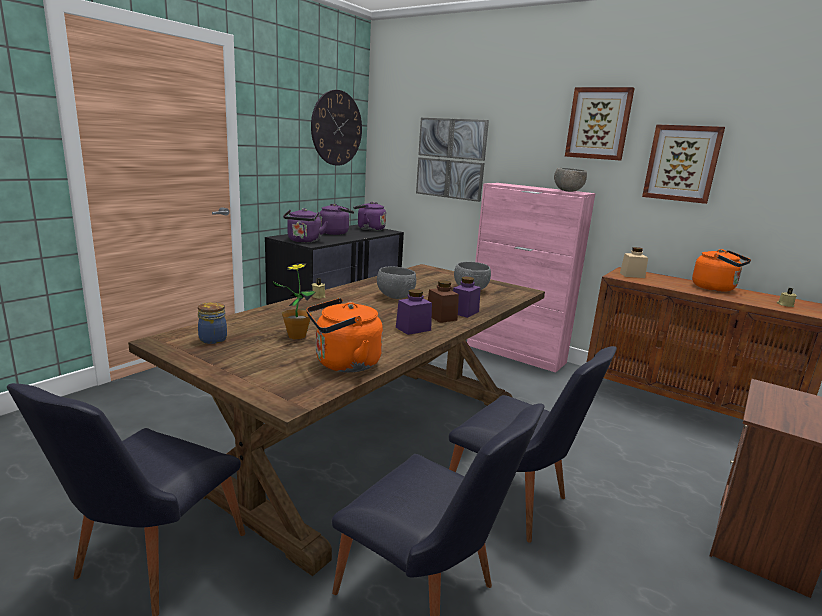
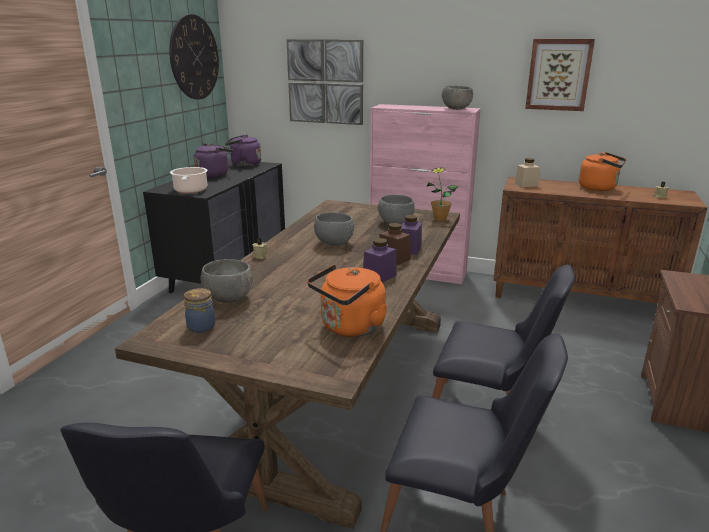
camera: 15 degrees left, 5 degrees up
(258, 323) = (229, 299): none -> grey bowl
(297, 336) = (280, 306): potted plant -> potted plant (440, 218)
(304, 241) = (190, 190): purple kettle -> cooking pot
(598, 123) = (477, 39): picture -> none

